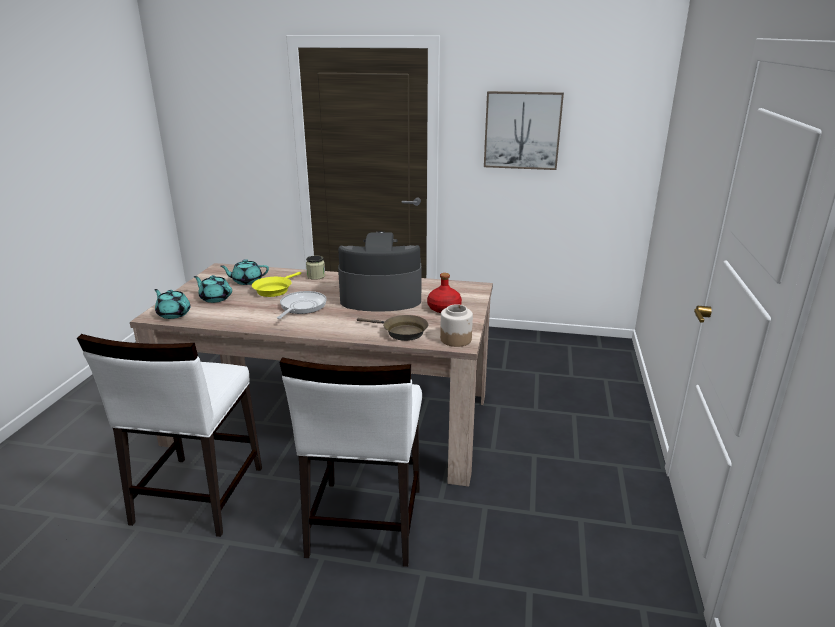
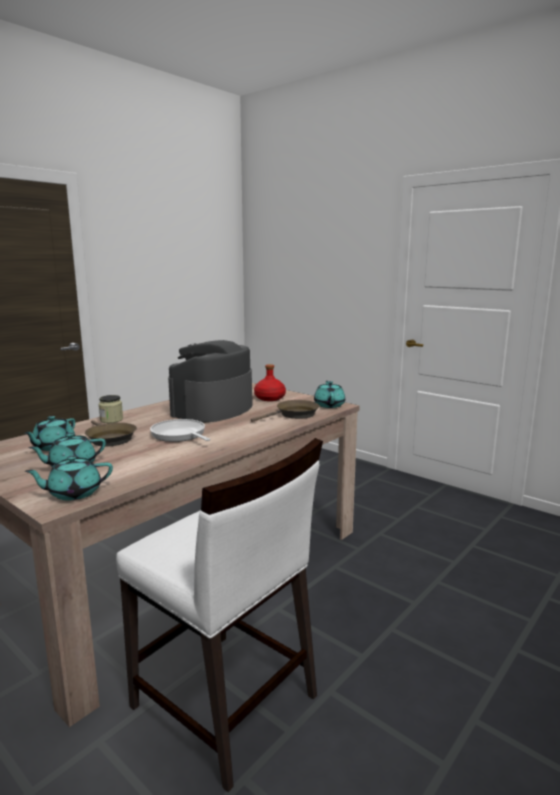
camera: 60 degrees left, 10 degrees down
(274, 290) = (109, 439): yellow frying pan -> brown frying pan
(364, 522) = (360, 592): white chair -> none
(456, 339) = (329, 405): jar -> turquoise teapot
(522, 130) = (156, 266): picture -> none

